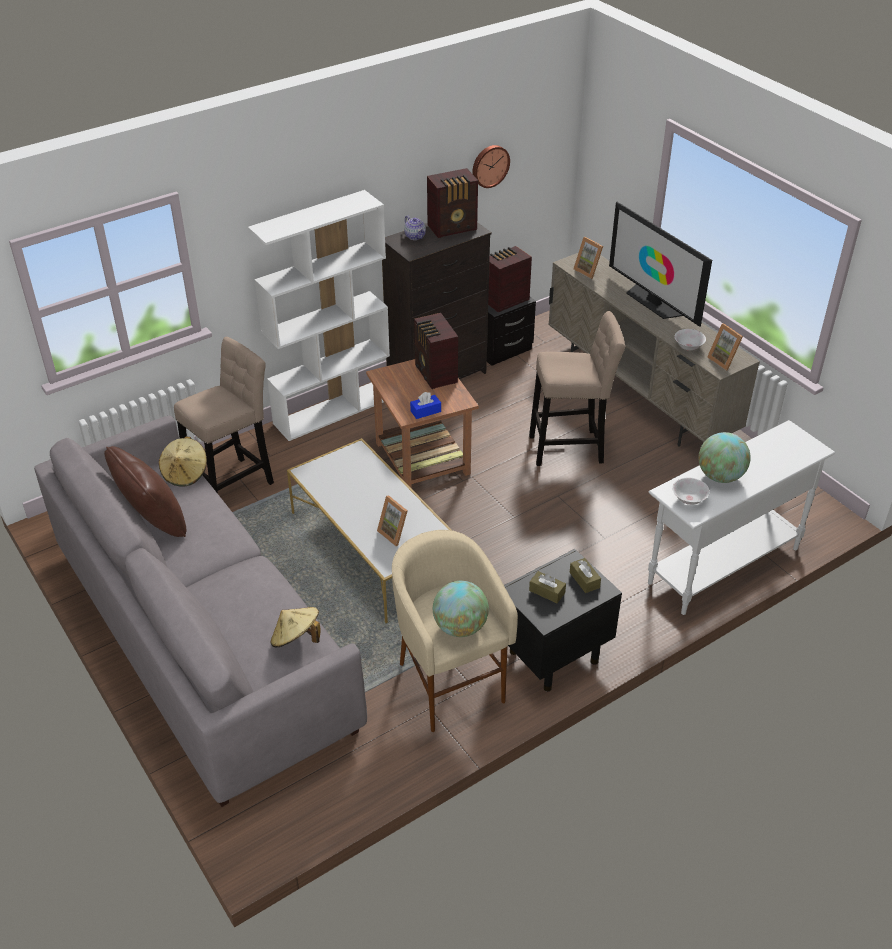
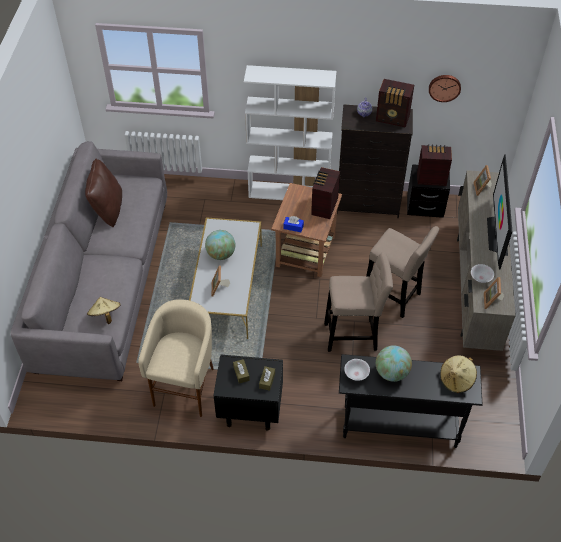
camera: 40 degrees right, 10 degrees up
(185, 473) = (147, 191): beige hat -> beige hat (456, 380)
(234, 483) = (198, 207): beige stool -> beige stool (354, 336)
(460, 627) = (173, 362): globe -> globe (221, 254)
(722, 565) = (399, 426): white console table -> black console table

